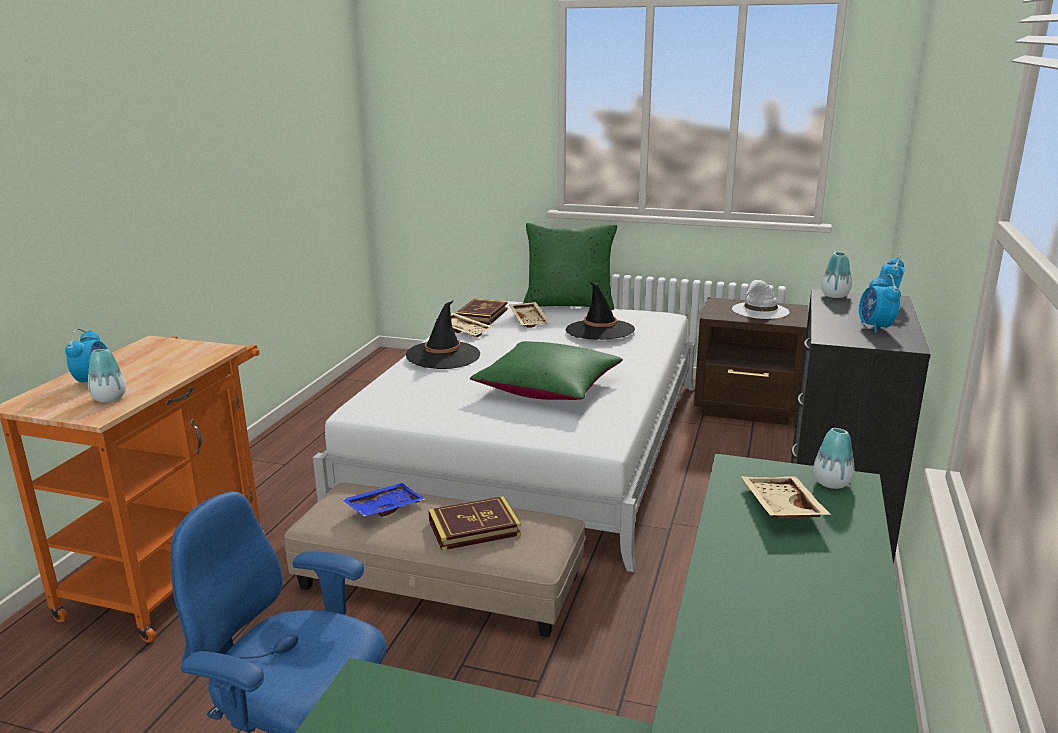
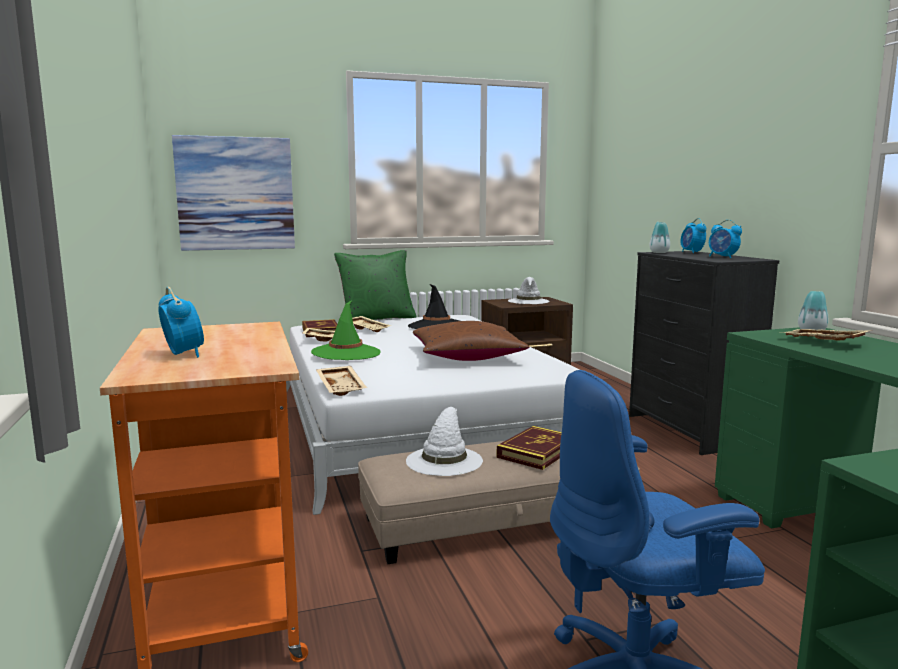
camera: 35 degrees left, 10 degrees down
(109, 398) = (243, 359): vase -> none
(363, 404) = (342, 387): none -> beige tray
(383, 508) = (444, 460): blue tray -> white hat
(437, 148) = (235, 194): none -> picture
(443, 355) = (346, 353): black hat -> green hat
(548, 388) = (467, 356): green pillow -> brown pillow

